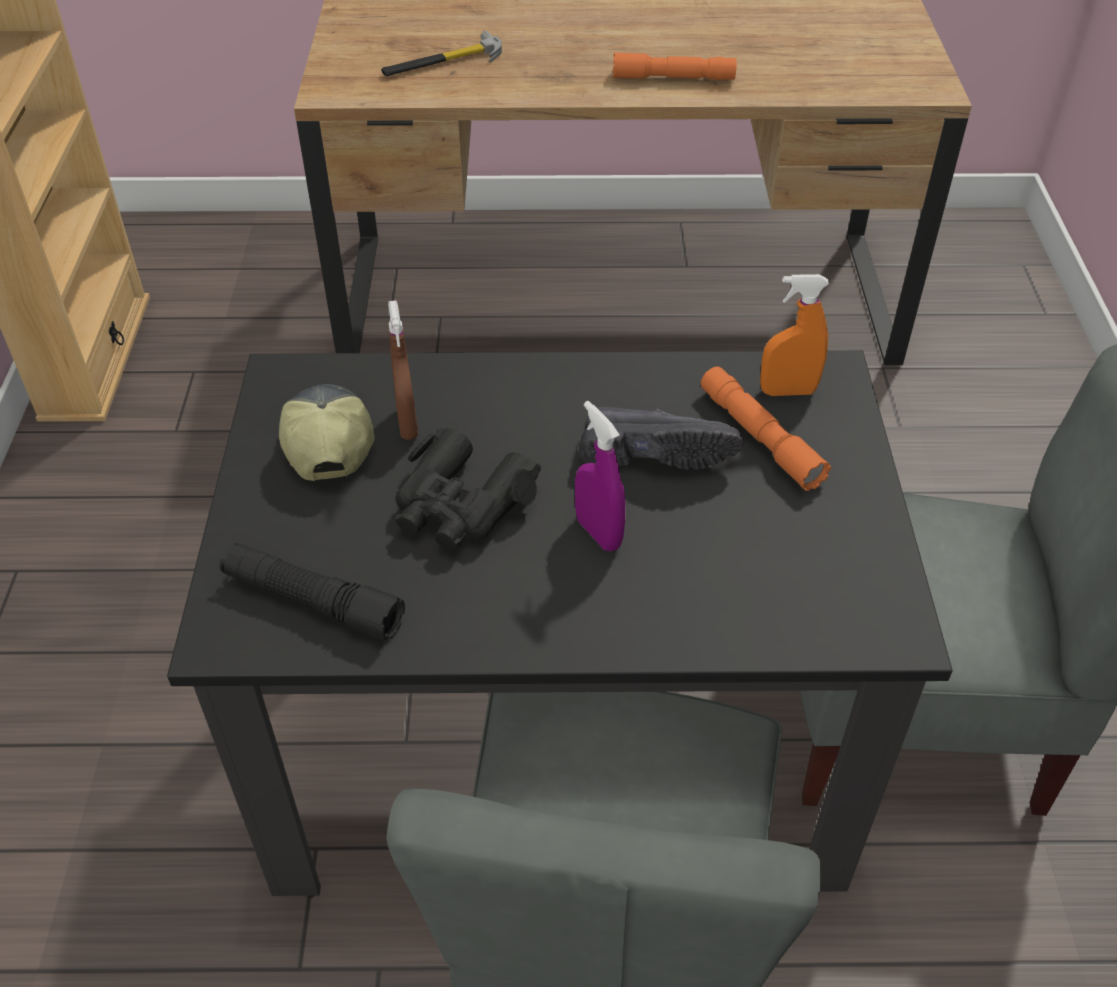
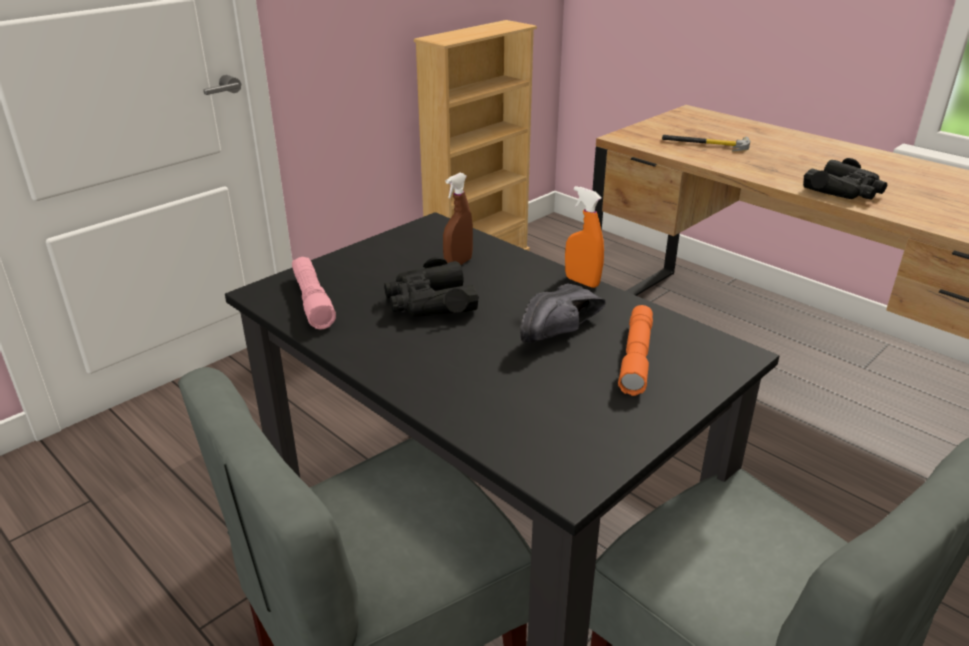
camera: 45 degrees right, 15 degrees down
(313, 602) = (312, 300): black flashlight -> pink flashlight
(326, 441) = (413, 253): cap -> none
(598, 533) = (475, 346): purple spray bottle -> none
(655, 451) = (563, 332): black shoe -> black shoe turned 75 degrees clockwise
(673, 78) = (844, 191): orange flashlight -> black binoculars
(787, 391) = (690, 347): orange spray bottle -> orange spray bottle (582, 282)

